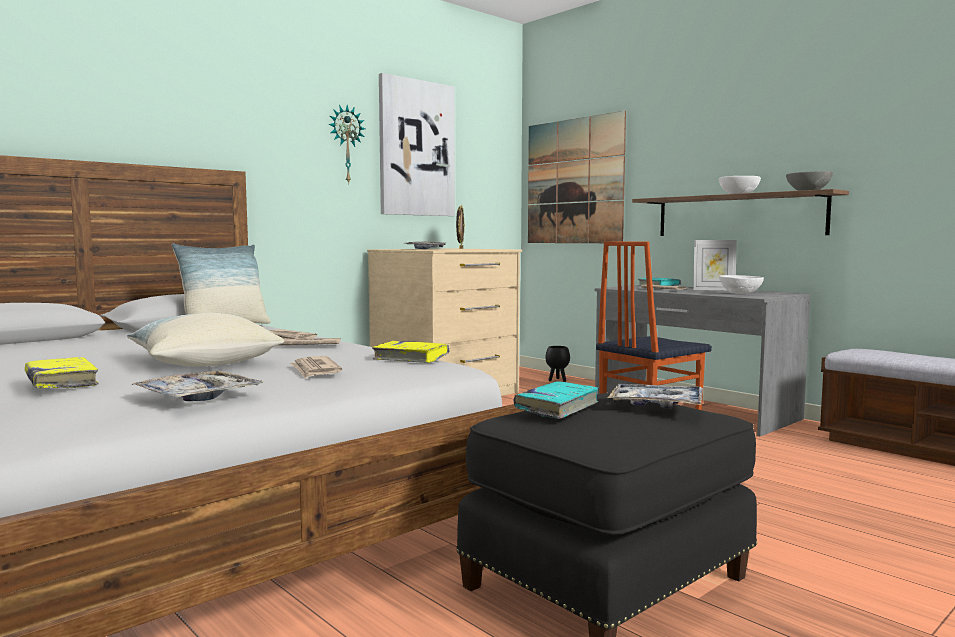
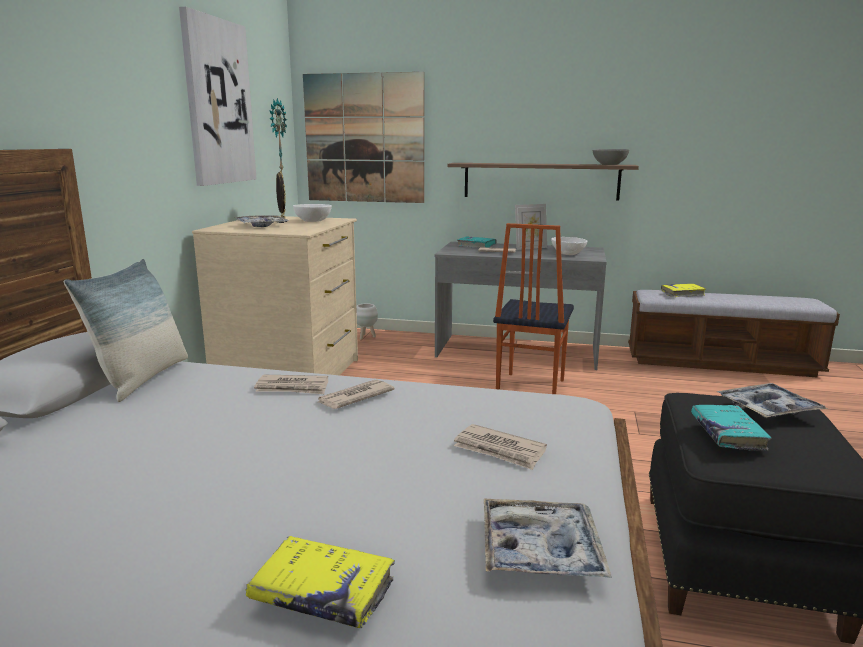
camera: 35 degrees left, 10 degrees up
(204, 362) = (330, 468): pillow -> none
(345, 144) = (158, 101): wall clock -> wall clock (276, 135)
(411, 359) = (516, 399): yellow book -> yellow book (682, 294)
(557, 380) = (366, 337): black planter -> white planter
(738, 194) = (549, 164): white bowl -> white bowl (313, 221)

